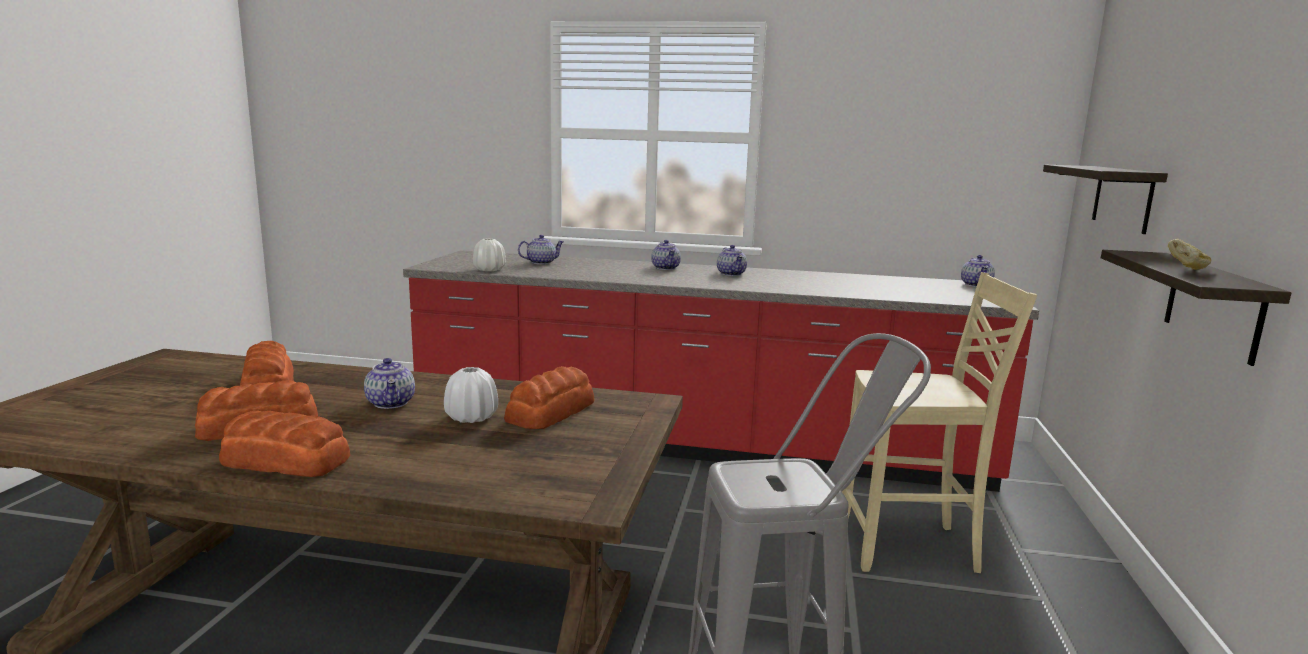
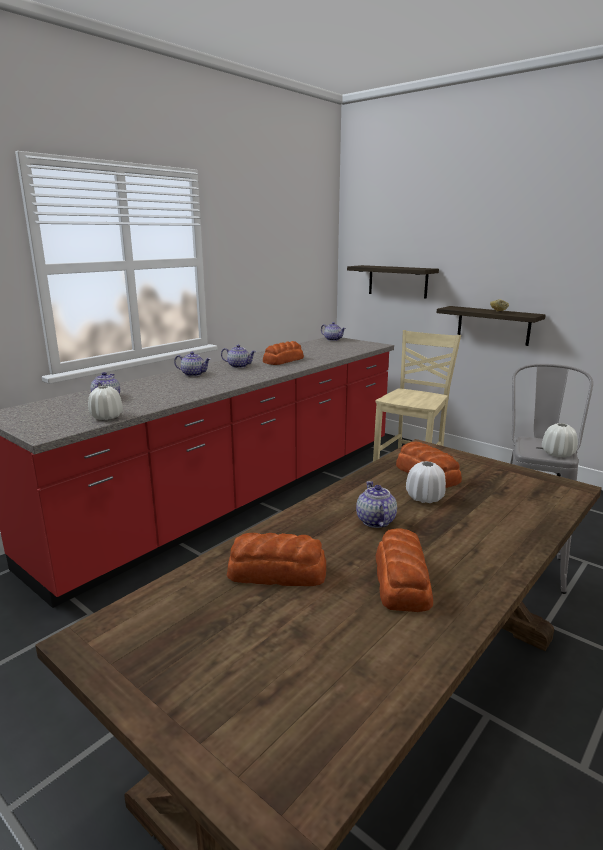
camera: 60 degrees left, 5 degrees up
(285, 461) = (487, 572): bread -> bread (282, 360)
(391, 403) = (375, 521): teapot -> teapot turned 105 degrees counterclockwise
(757, 491) = (557, 454): none -> white vase

